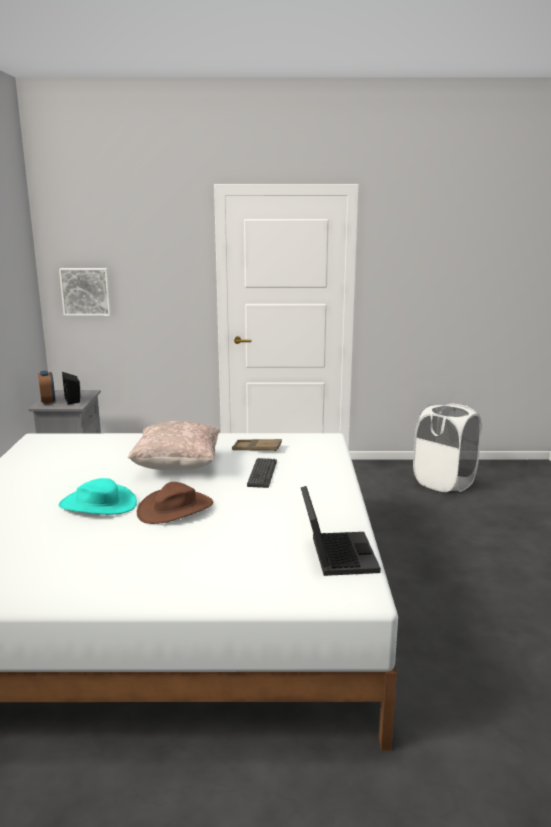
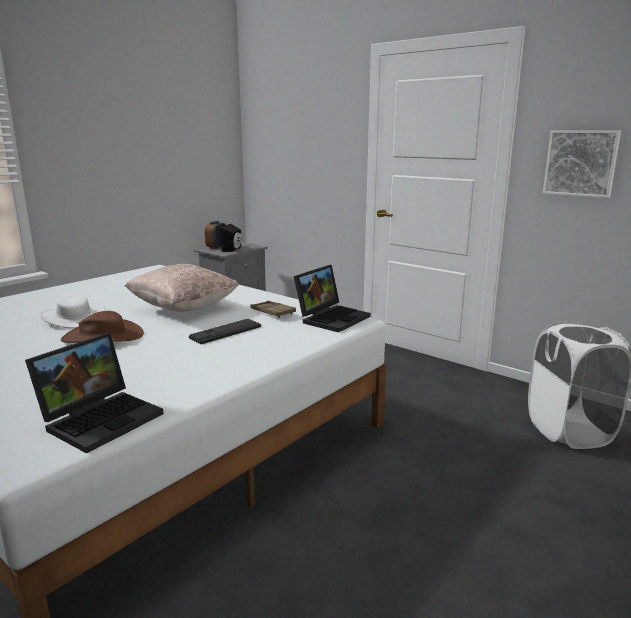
camera: 40 degrees right, 0 degrees up
(86, 291) = (270, 156): picture -> picture (581, 163)
(98, 504) = (74, 318): turquoise hat -> white hat
(307, 440) = (332, 318): none -> laptop

